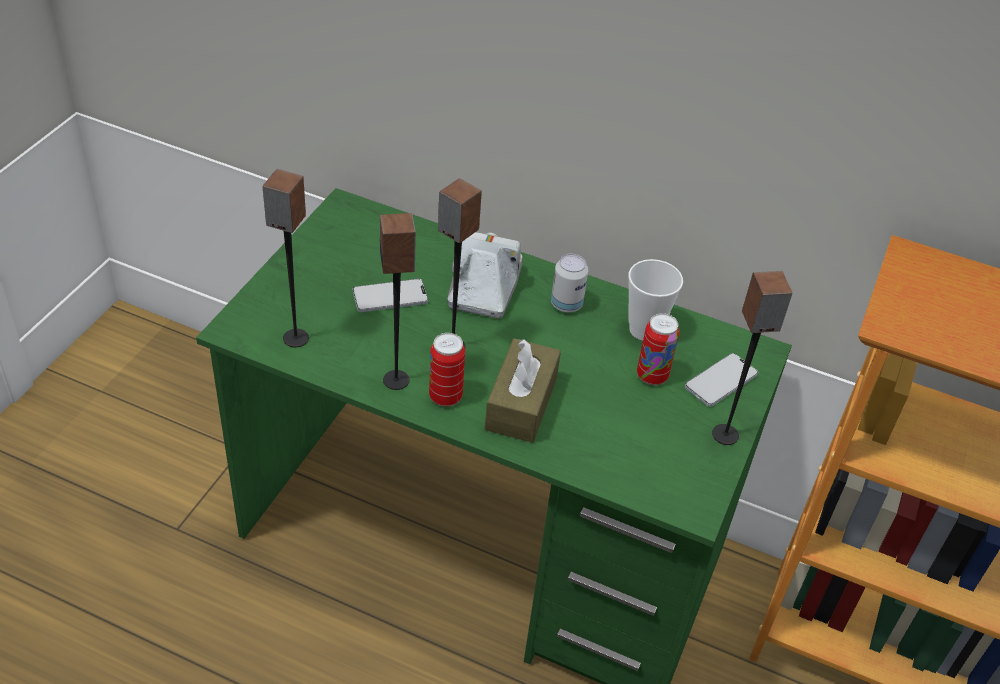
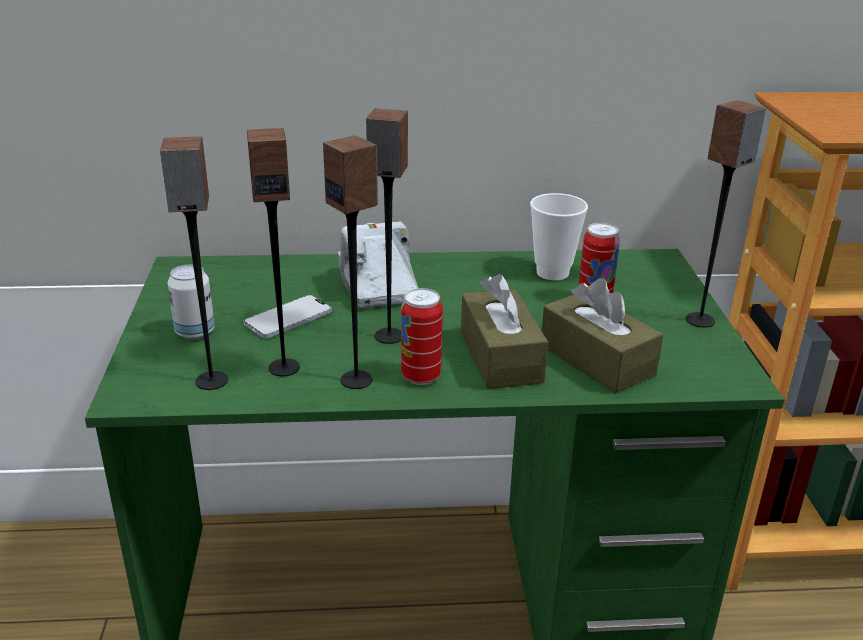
camera: 25 degrees left, 15 degrees down
(353, 346) = (284, 367): none -> speaker
(566, 304) = (466, 275): can -> can (195, 332)
(595, 438) = (596, 360): none -> brown tissue box
(721, 381) = (653, 286): phone -> none

